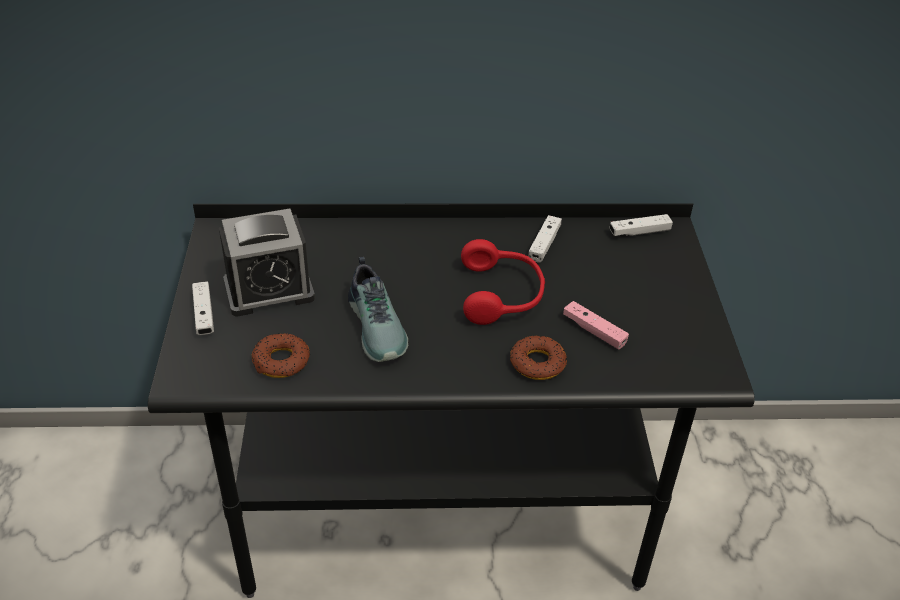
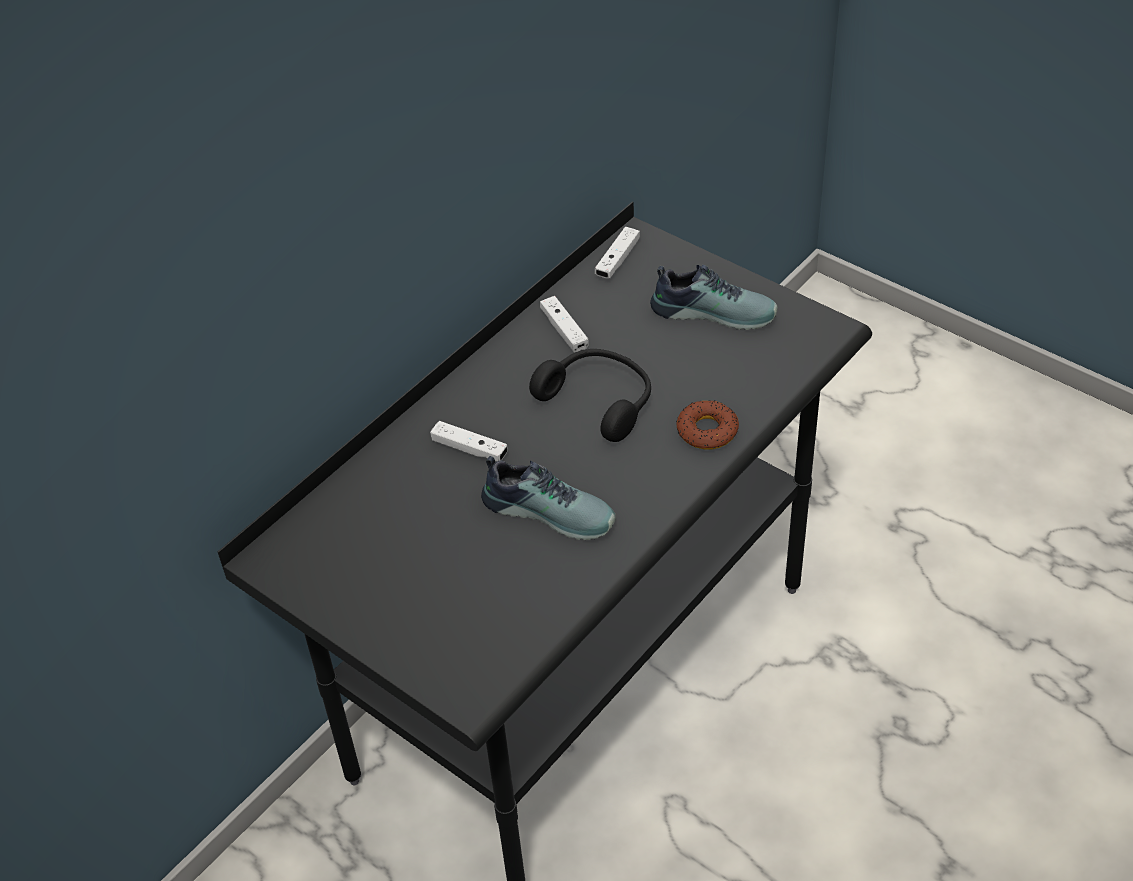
camera: 45 degrees left, 5 degrees up
(204, 315) = (393, 634): white game controller -> white game controller (469, 449)
(269, 290) = (411, 564): alarm clock -> none
(281, 361) = (524, 607): donut -> none
(502, 294) = (599, 400): red headphones -> black headphones
(594, 331) = (706, 371): pink game controller -> none
(656, 303) = (714, 310): none -> shoe

